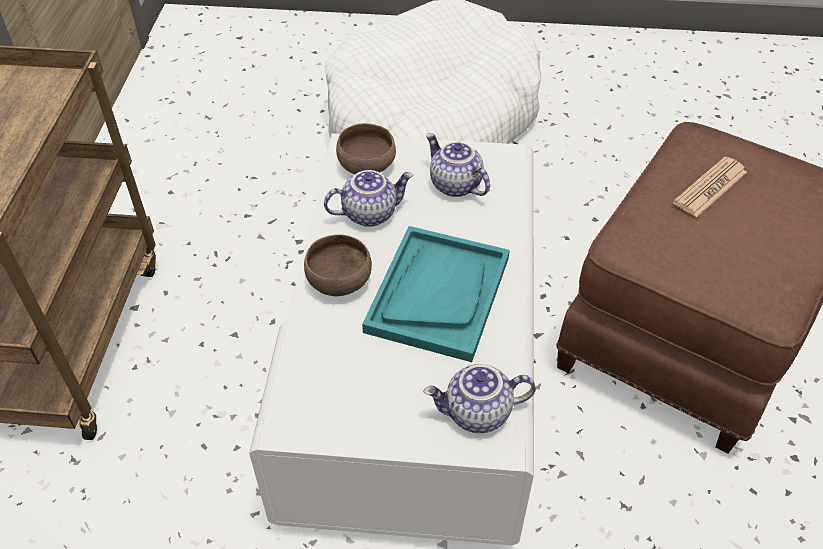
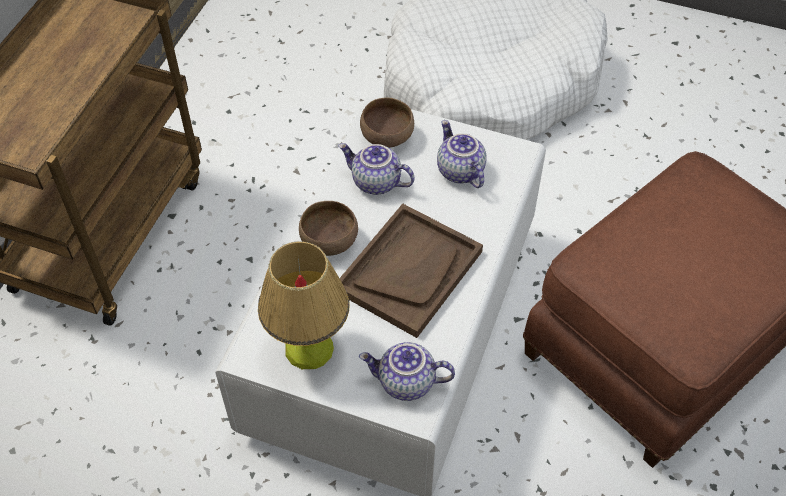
camera: 15 degrees right, 5 degrees up
(354, 401) = (309, 348): none -> table lamp
(369, 213) = (375, 182): teapot -> teapot turned 150 degrees counterclockwise
(438, 294) = (409, 271): turquoise tray -> brown tray
(710, 187) = (684, 225): newspaper -> none

